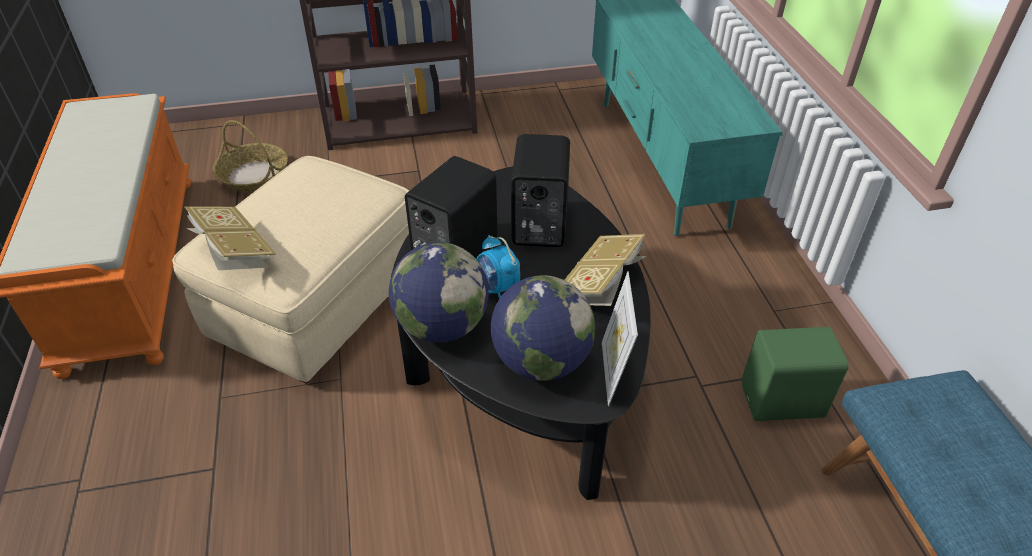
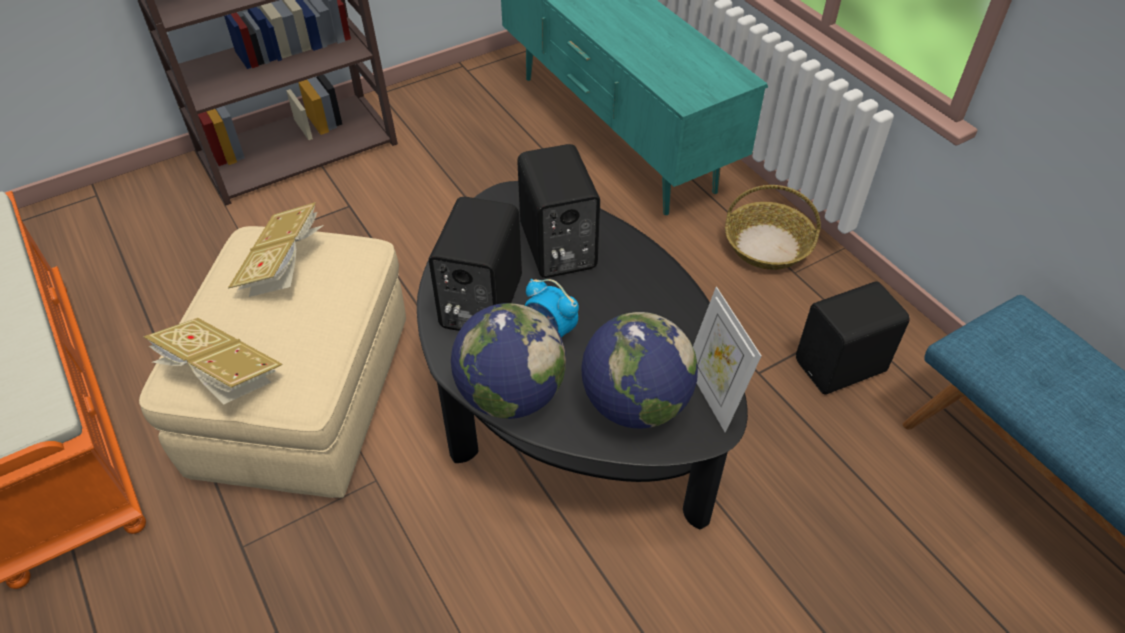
camera: 20 degrees left, 5 degrees up
(253, 175) = (144, 260): basket -> basket (766, 245)
(601, 286) = (656, 301): book -> book (284, 268)
(783, 403) = (842, 367): green speaker -> black speaker

